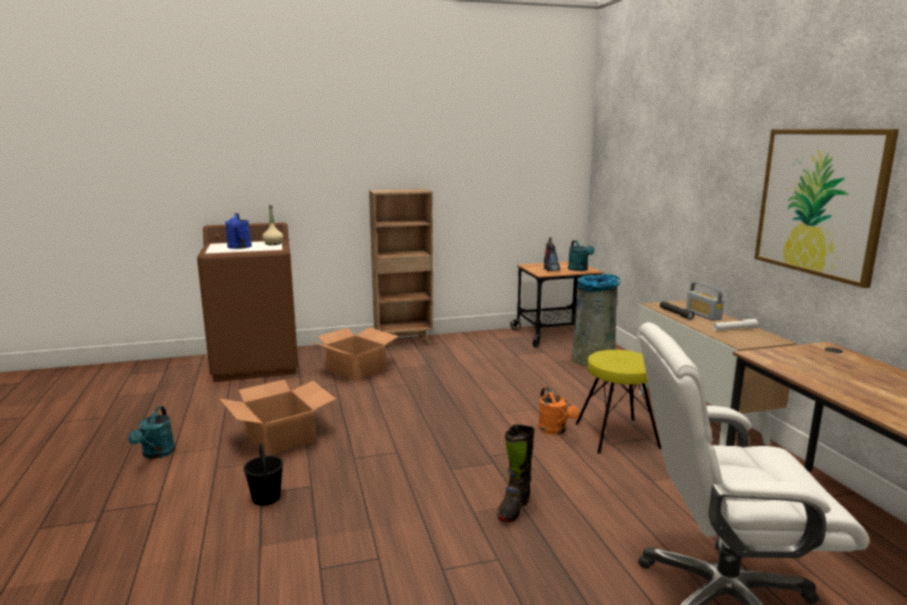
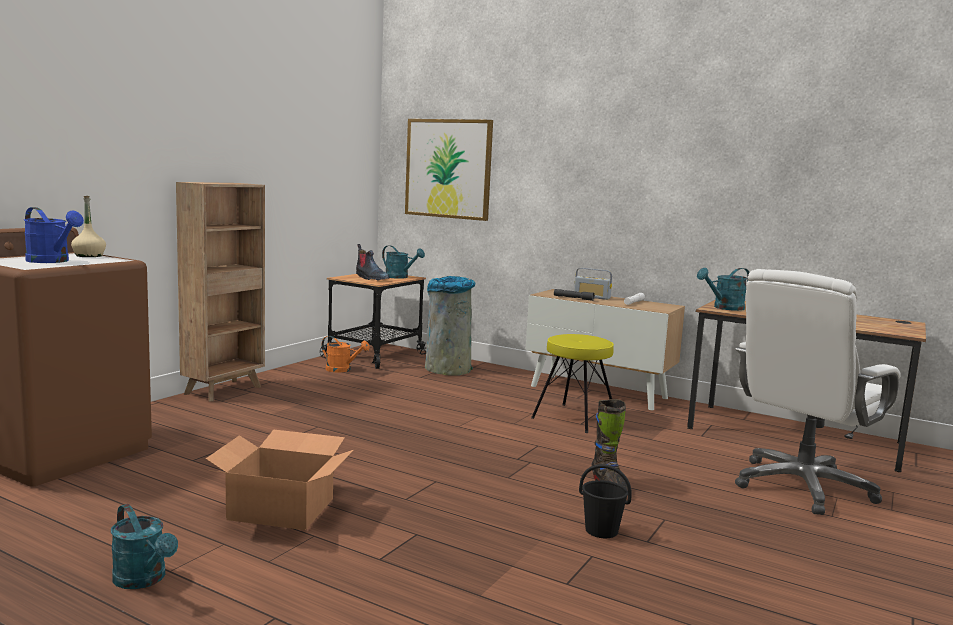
camera: 45 degrees left, 5 degrees down
(266, 498) = (395, 560): black bucket -> black bucket (602, 531)
(356, 369) = (223, 426): cardboard box -> none
(555, 430) = (527, 426): orange watering can -> orange watering can (342, 370)
(779, 356) = (724, 308): none -> turquoise watering can
(819, 202) = (696, 188): picture -> picture (448, 168)

